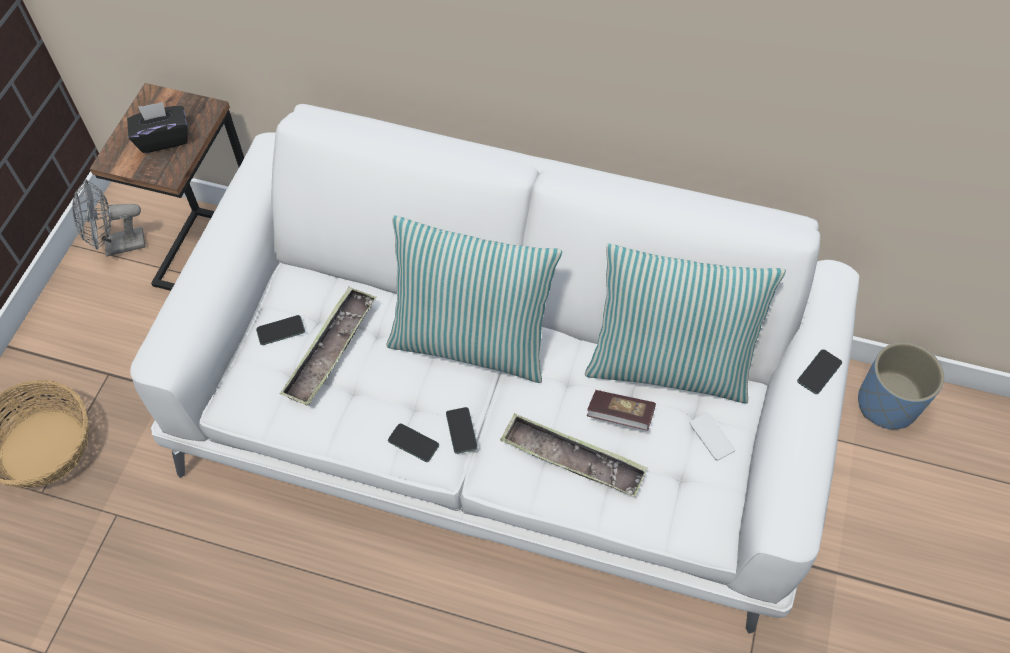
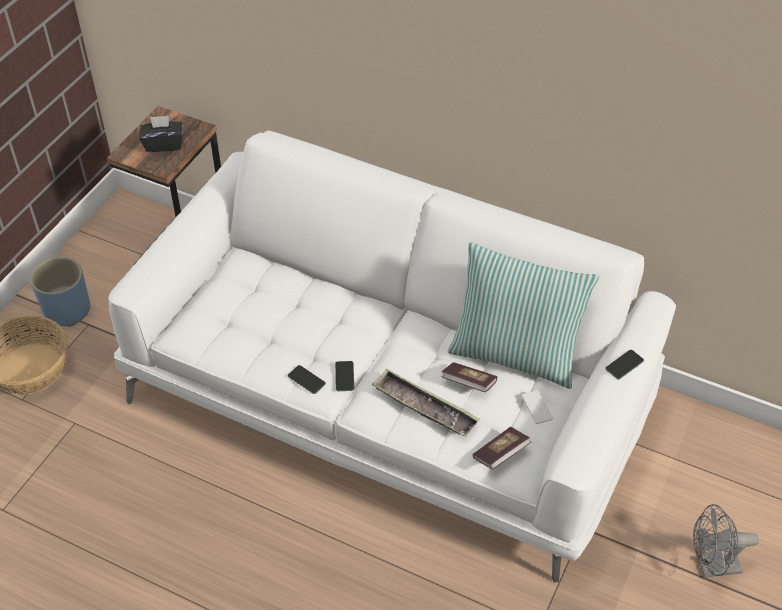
camera: 10 degrees right, 10 degrees down
(118, 246) = (114, 235): grey fan -> grey fan (712, 567)
(280, 330) = (223, 291): phone -> none
(330, 350) = (258, 309): tray -> none
(471, 341) = (366, 318): pillow -> none
(681, 511) = (500, 454): none -> book
(887, 404) = (709, 433): blue planter -> blue planter (67, 310)

